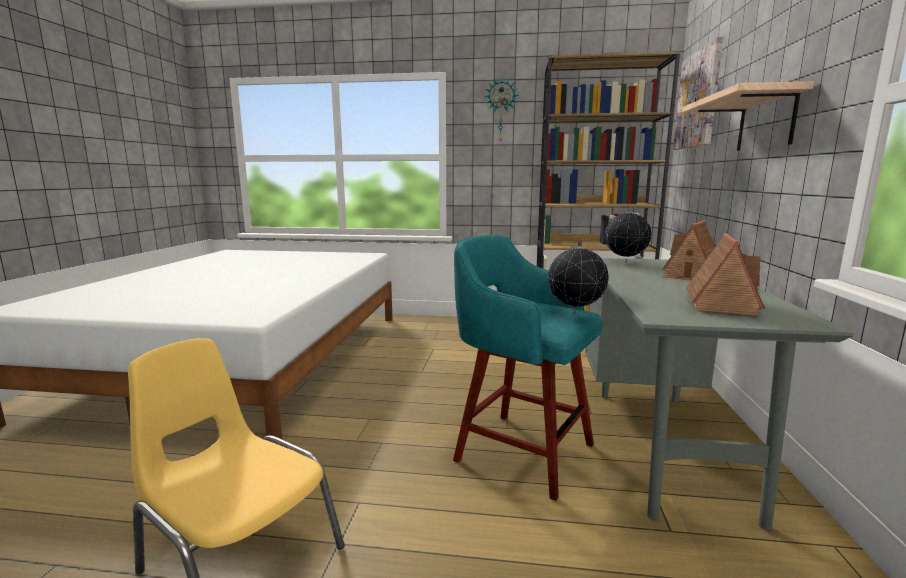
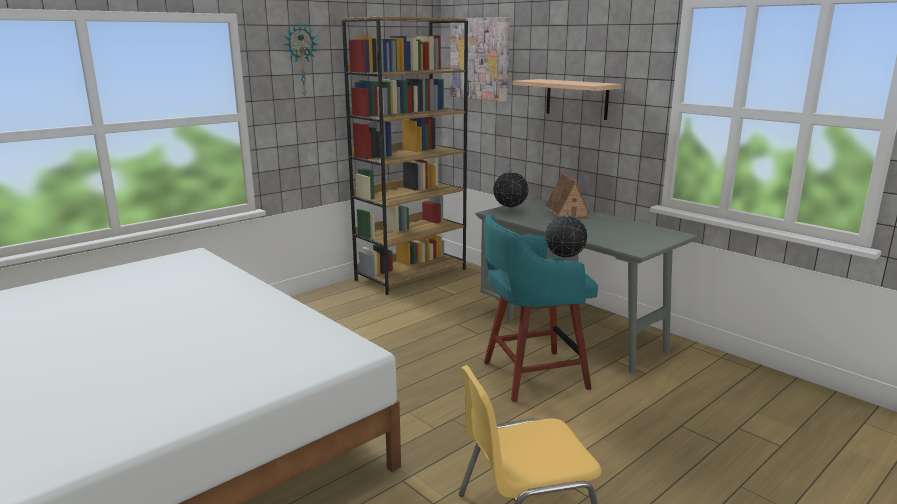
camera: 50 degrees left, 5 degrees up
(720, 303) = (631, 233): toy house -> none

